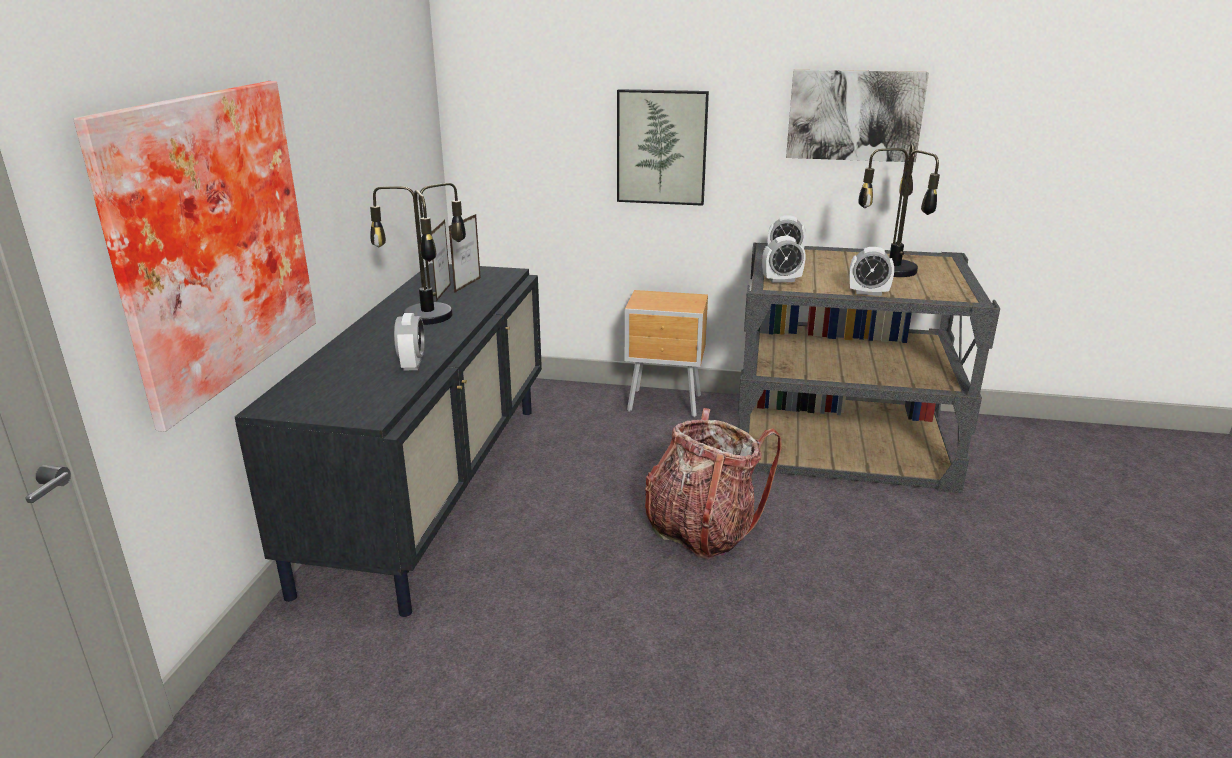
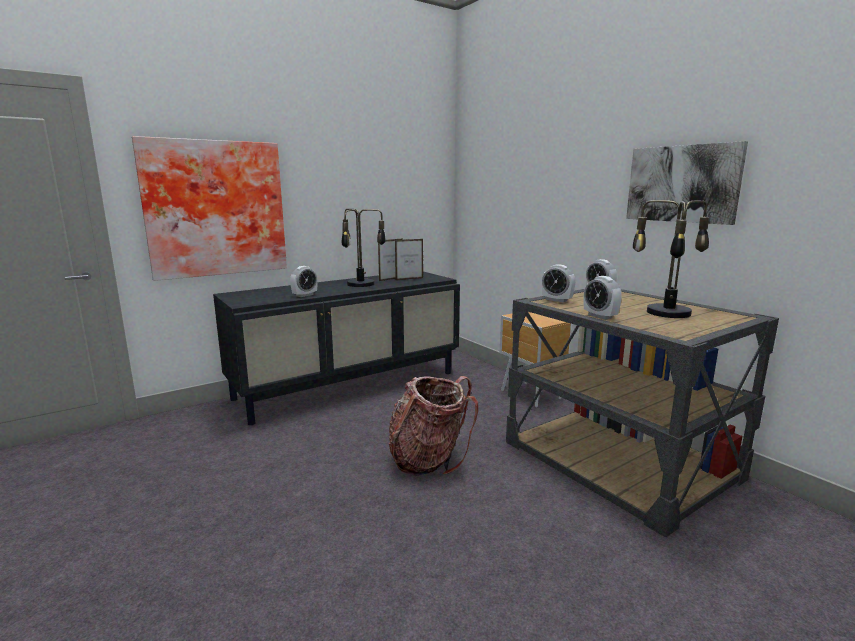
camera: 45 degrees right, 10 degrees down
(661, 147) = (552, 210): picture -> none

